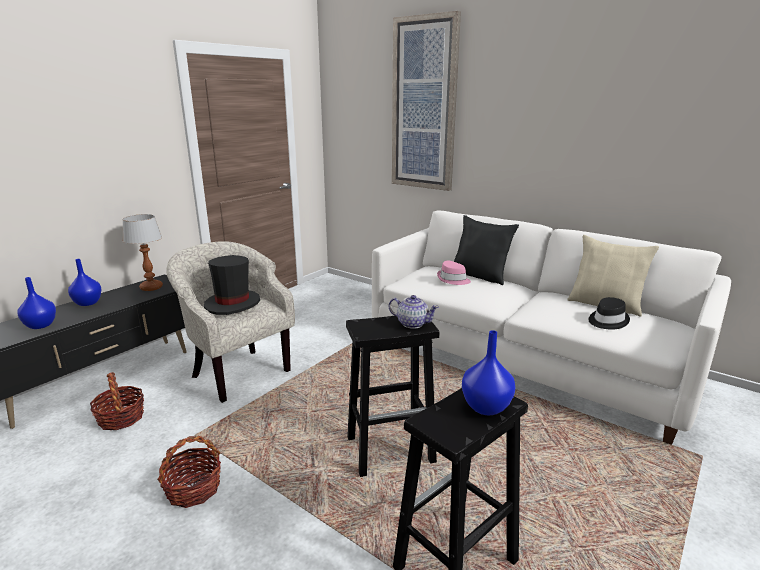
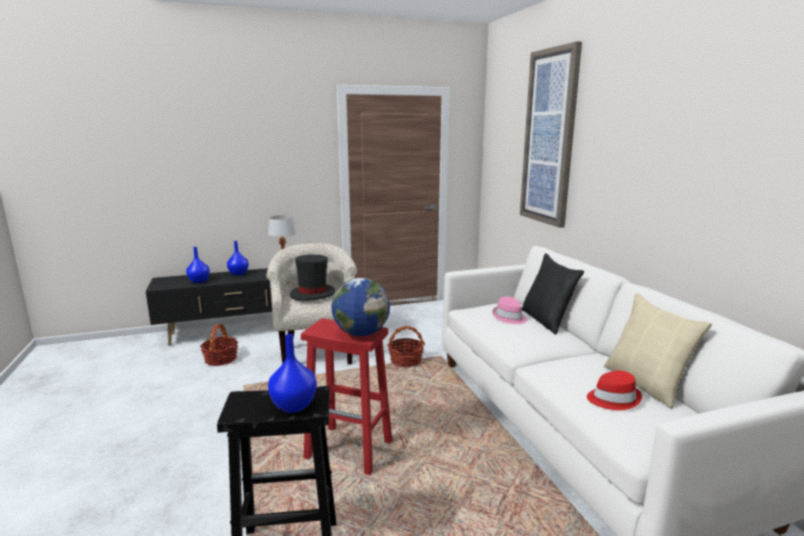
camera: 35 degrees right, 5 degrees down
(193, 489) = (205, 418): basket -> basket (405, 361)
(391, 449) = (350, 450): black stool -> red stool
(412, 323) = (361, 333): teapot -> globe
(607, 321) = (613, 398): black hat -> red hat

